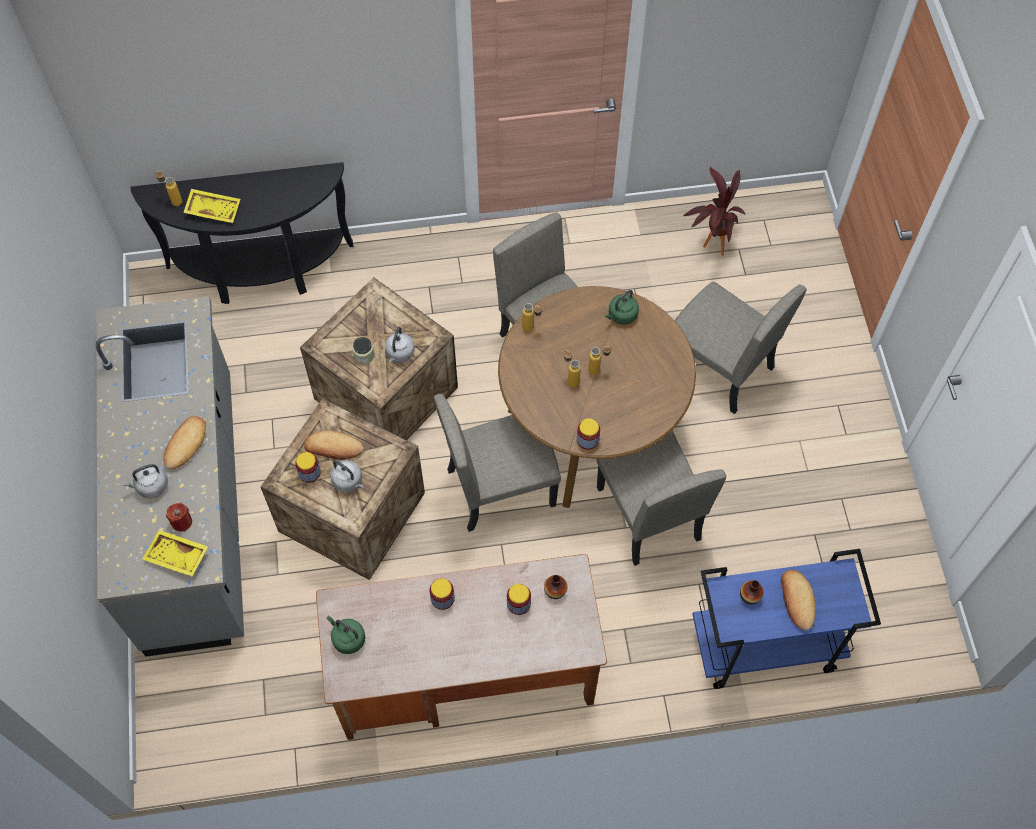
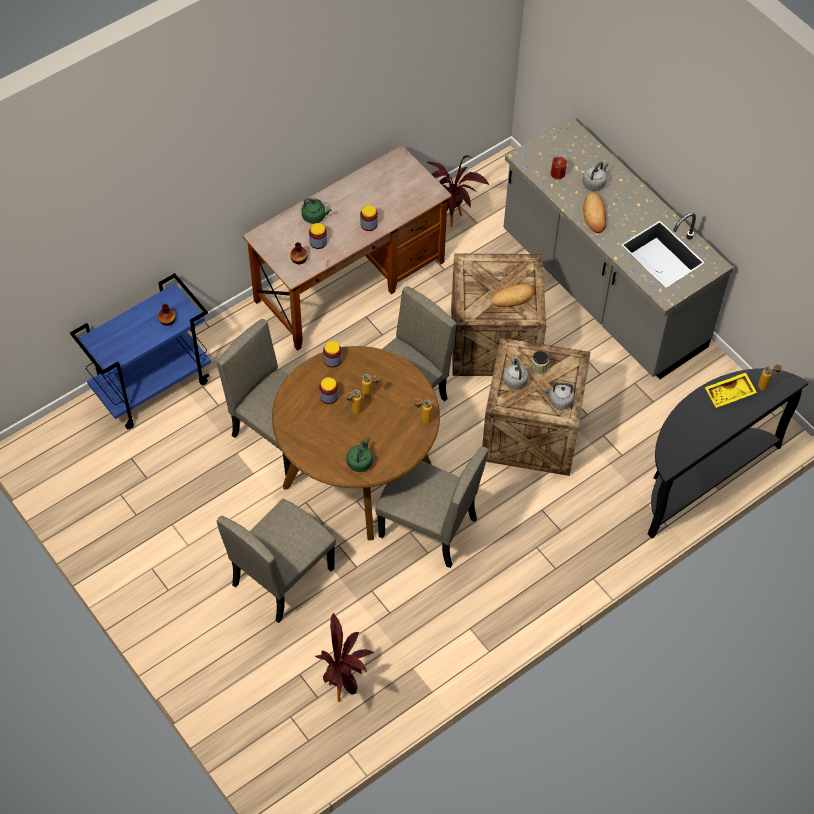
camera: 150 degrees right, 5 degrees down
(176, 557) = (544, 155): yellow tray -> none
(290, 695) = (452, 222): none -> potted plant
(309, 472) = (516, 276): jar -> jar (329, 396)
(347, 638) = (413, 179): green kettle -> green kettle (315, 217)
(348, 481) = (486, 282): grey kettle -> grey kettle (559, 401)
(718, 367) = (282, 576): beige chair -> beige chair turned 60 degrees counterclockwise
(797, 601) = (133, 331): bread -> none

